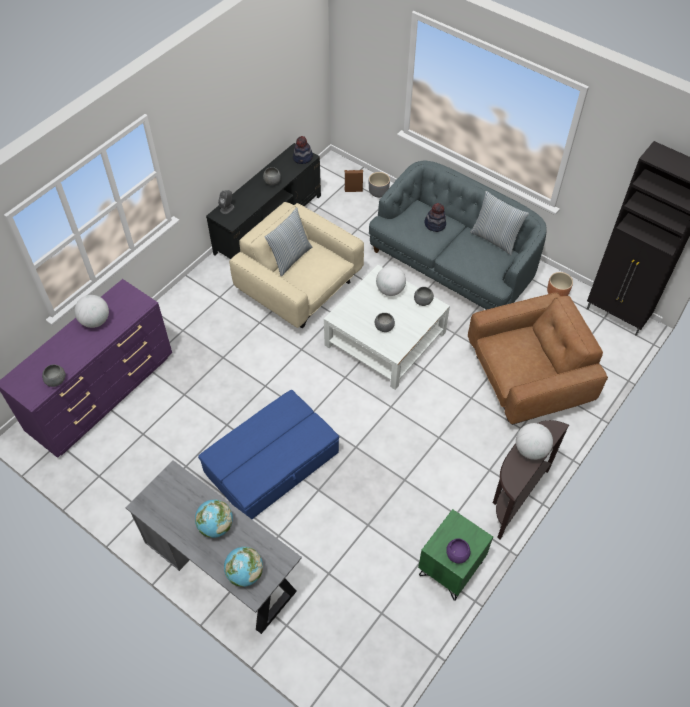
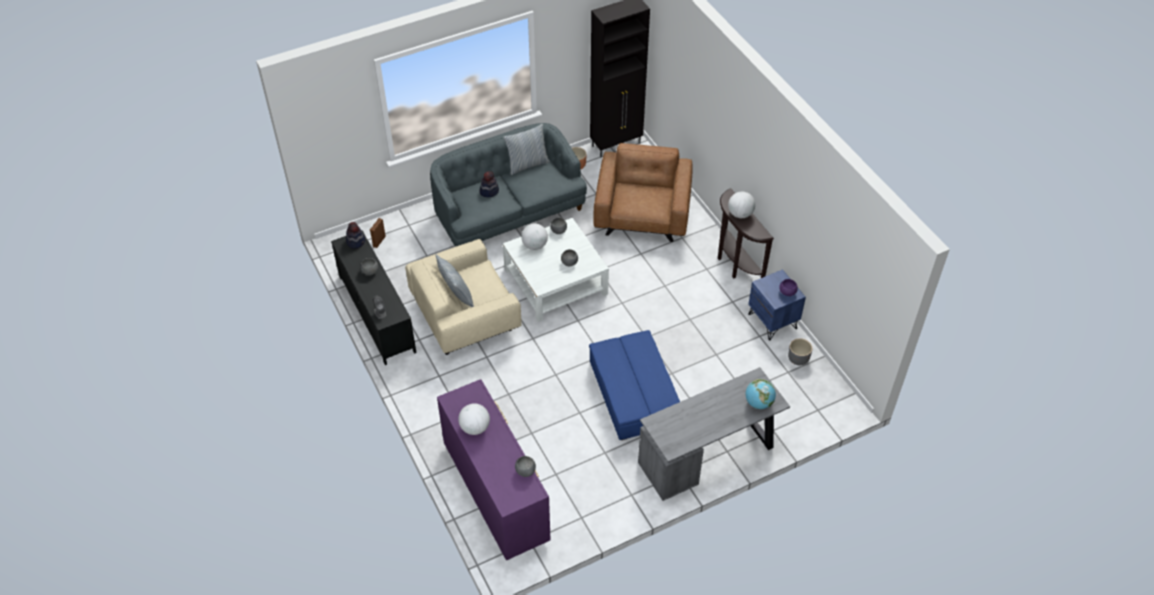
camera: 65 degrees left, 5 degrees down
(216, 526) = (712, 409): globe -> none
(378, 193) = (395, 226): grey planter -> grey planter (798, 359)
(451, 569) = (773, 321): green nightstand -> blue nightstand

